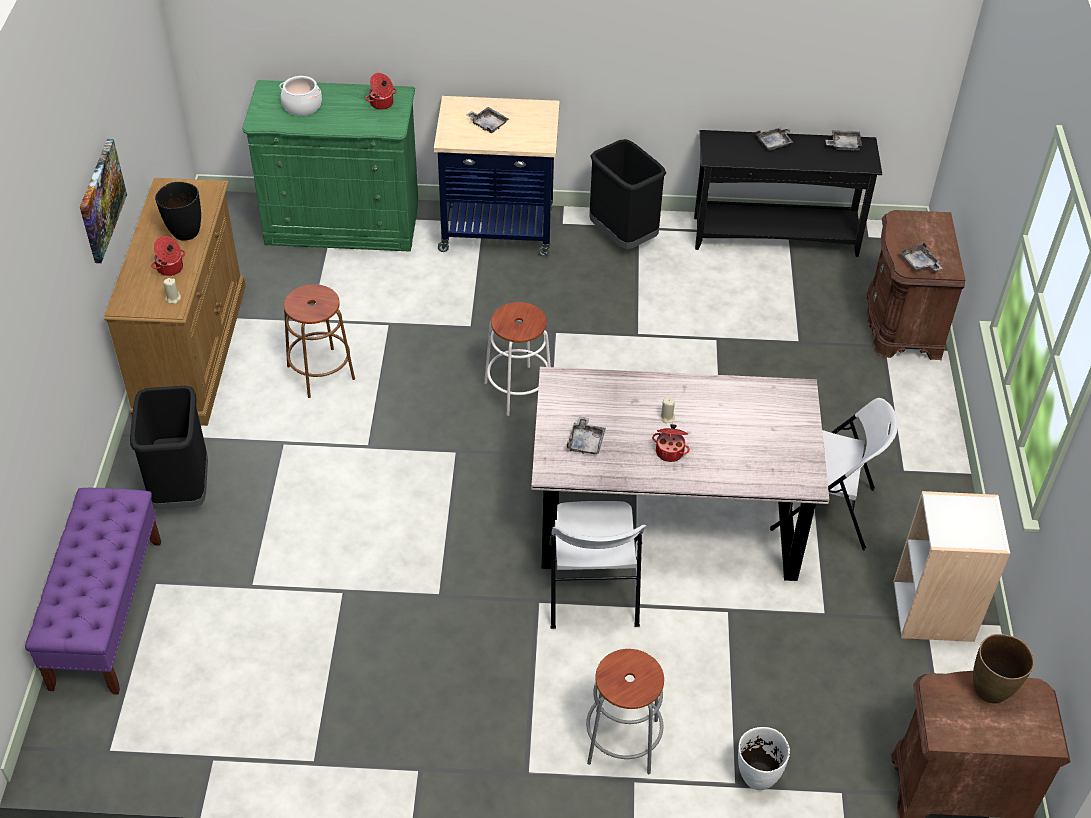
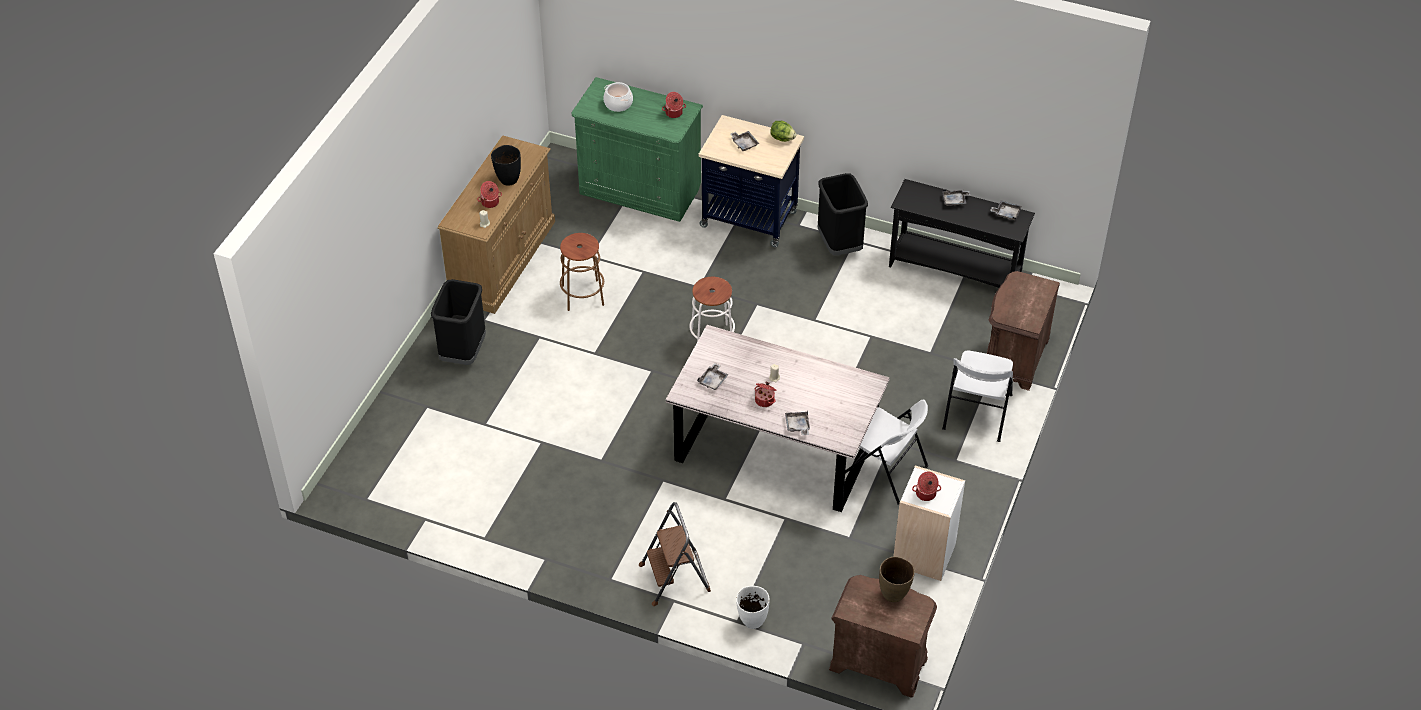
camera: 20 degrees right, 0 degrees up
(101, 200) = (453, 150): picture -> none
(107, 612) = (391, 417): purple bench -> none
(534, 109) = (782, 139): none -> lettuce
(591, 587) = (701, 481): white chair -> white chair (977, 412)
(623, 741) = (677, 577): grey stool -> brown step ladder
(919, 263) = (1012, 314): grey tray -> grey tray (797, 426)
(959, 528) = (926, 494): none -> cooking pot

